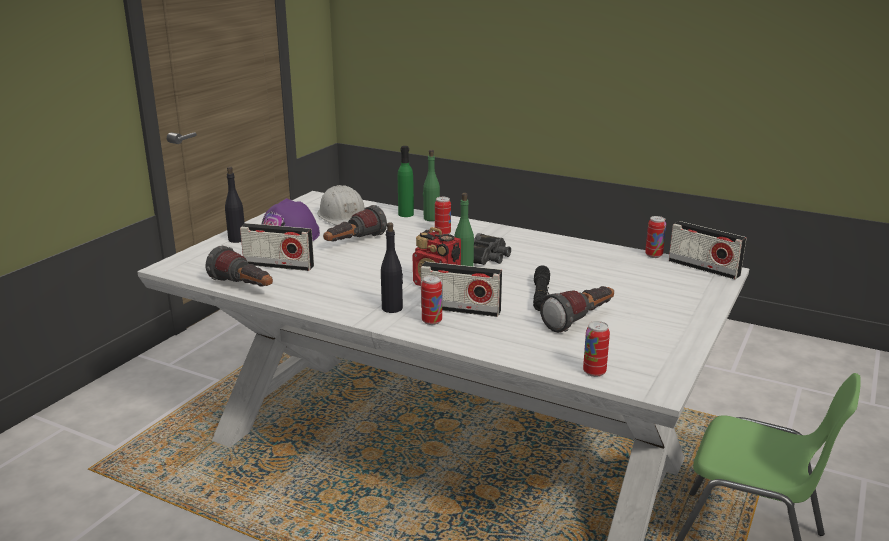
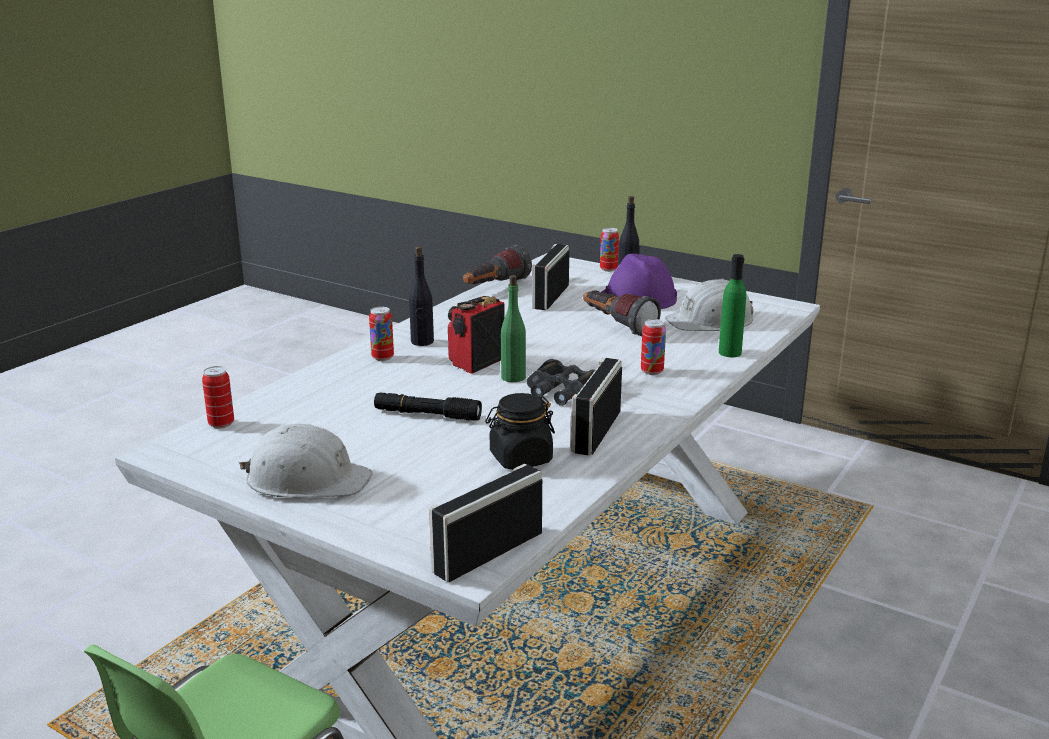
camera: 95 degrees right, 0 degrees up
(431, 218) = (715, 367): green bottle -> none
(460, 309) = (406, 371): radio -> radio (596, 431)
(580, 321) = (344, 430): flashlight -> none
(591, 265) = (520, 458): none -> black jar
(653, 255) = (553, 515): can -> can (608, 269)
(661, 324) = (307, 479): none -> white hard hat

